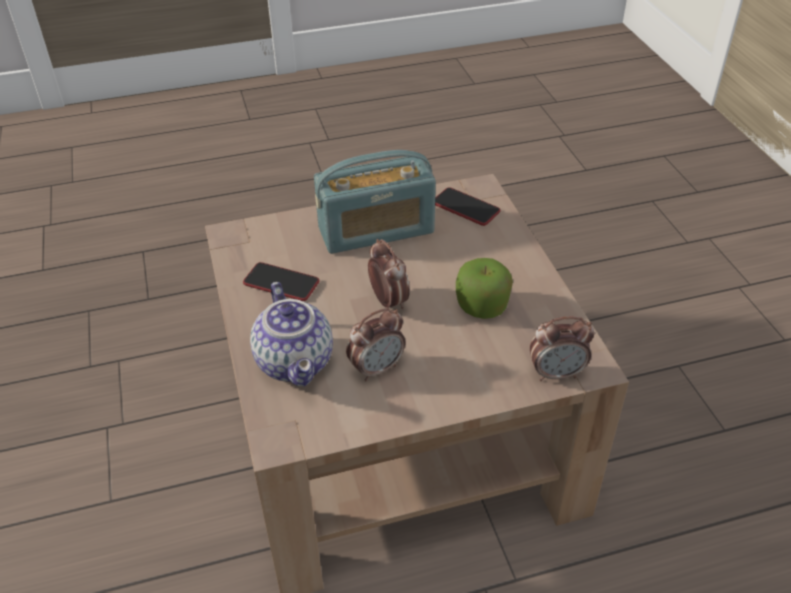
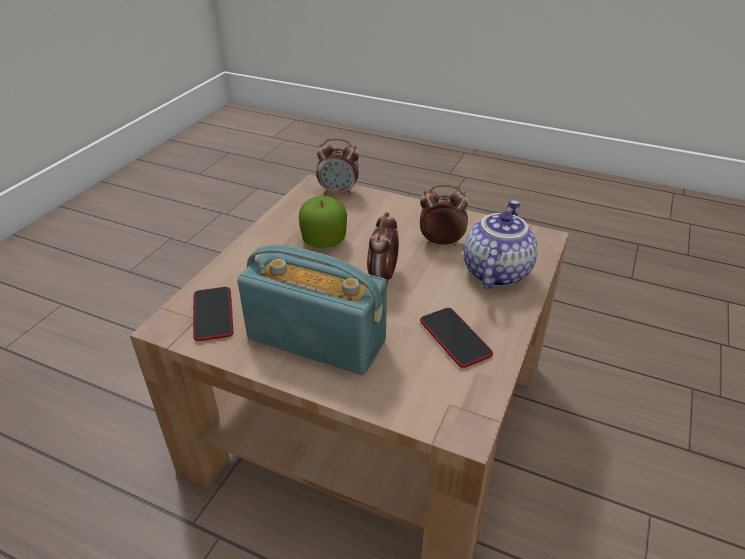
camera: 140 degrees left, 5 degrees down
(556, 373) = (339, 192): alarm clock -> alarm clock turned 150 degrees clockwise

